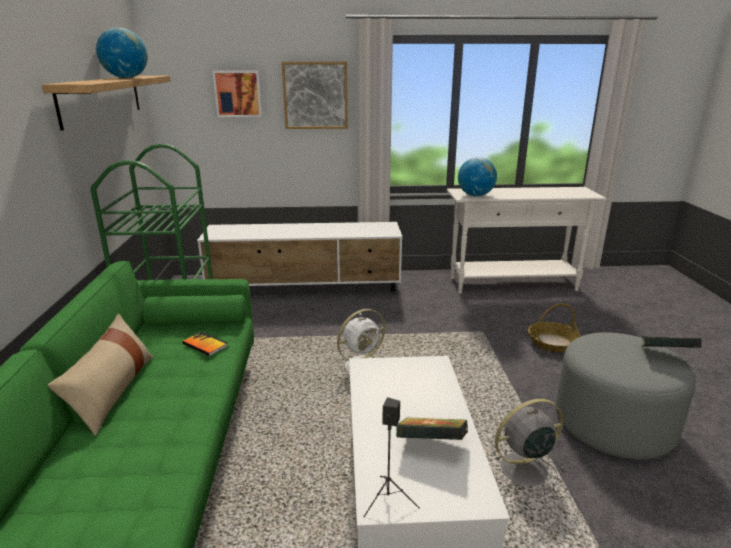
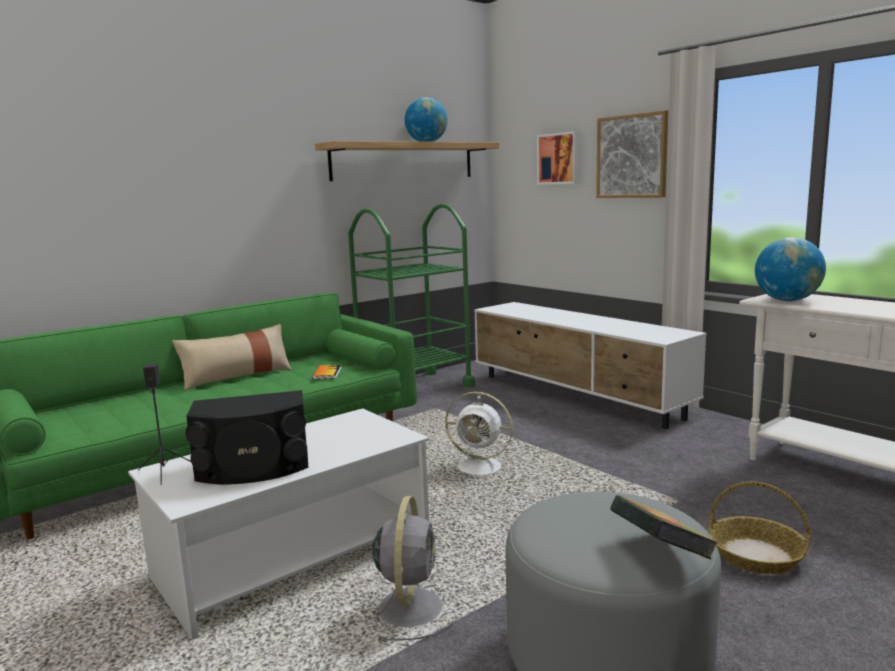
camera: 55 degrees right, 10 degrees down
(431, 445) = (253, 468): book -> black speaker
(521, 470) = (411, 606): grey fan -> grey fan turned 60 degrees clockwise

